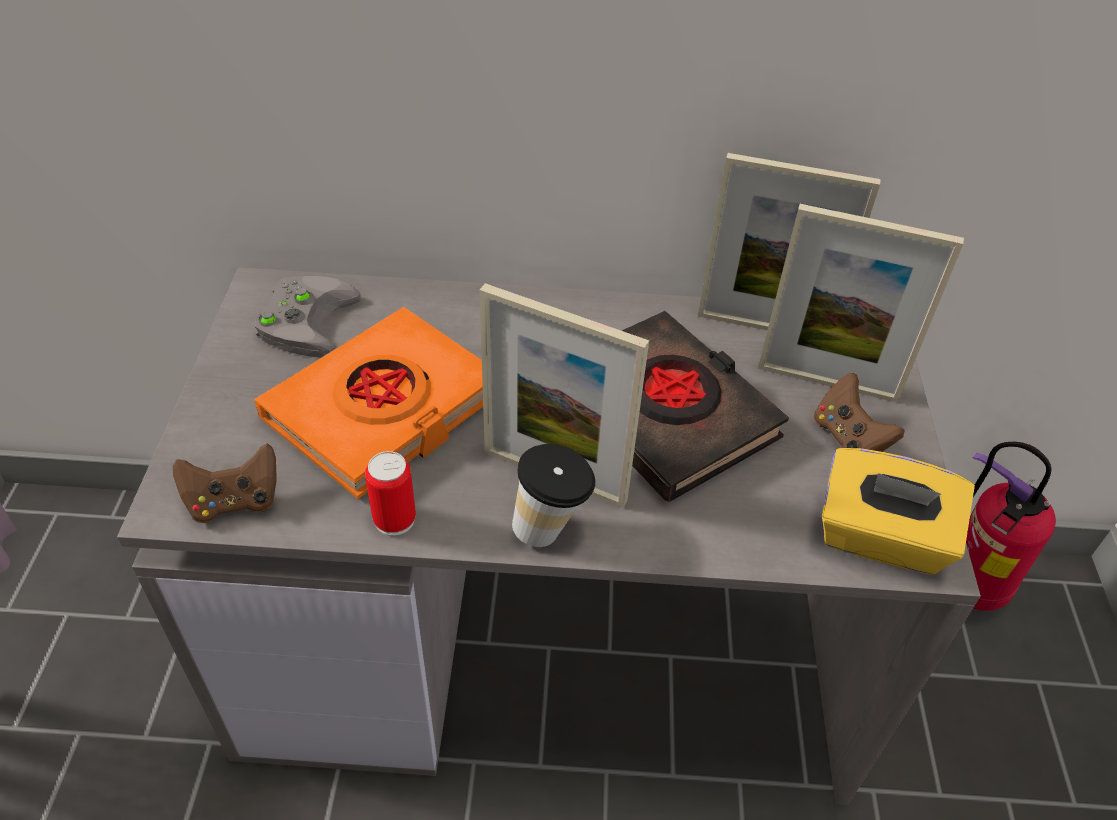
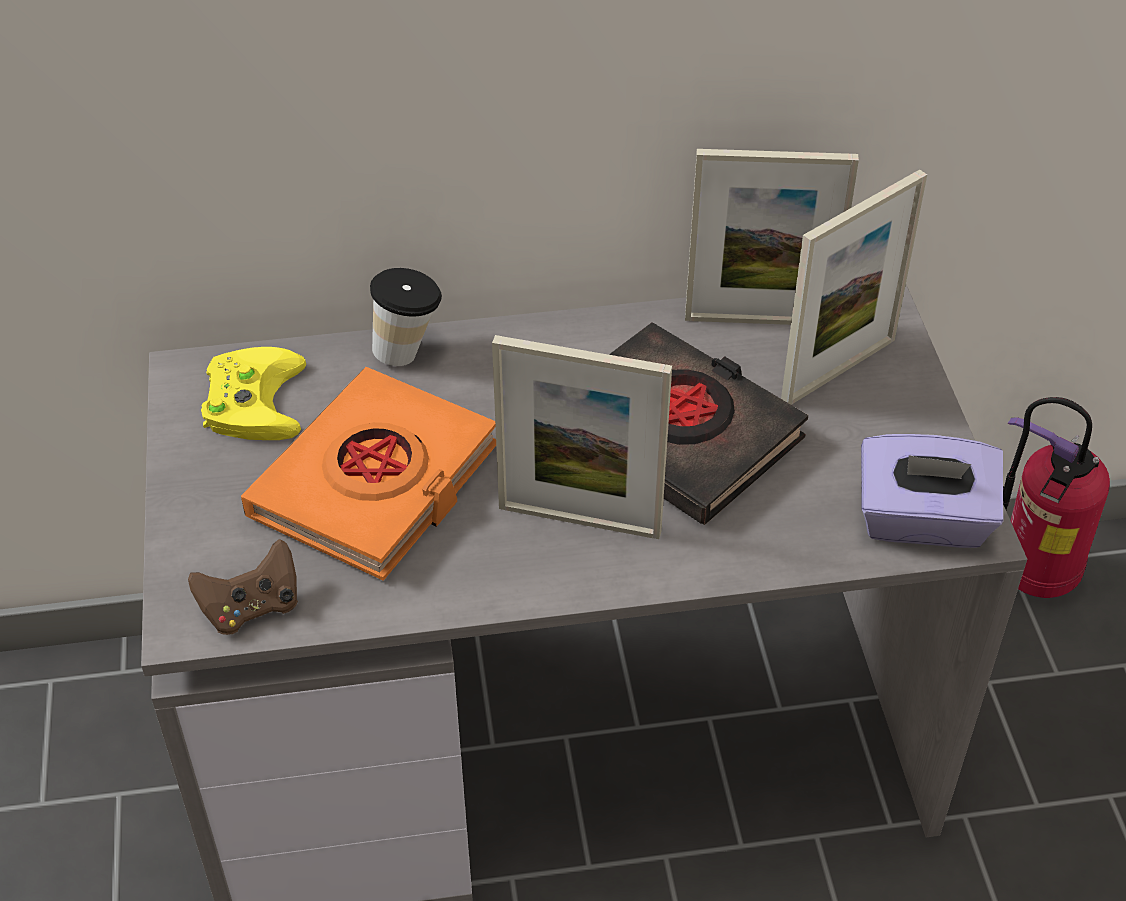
camera: 10 degrees left, 0 degrees up
(305, 318) = (250, 398): grey game controller -> yellow game controller
(394, 519) = (427, 594): can -> none
(551, 528) = (591, 573): cup -> cup (408, 351)
(827, 382) = (838, 370): picture frame -> picture frame turned 45 degrees counterclockwise
(848, 438) = (871, 426): brown game controller -> none
(880, 538) = (922, 522): yellow tissue box -> purple tissue box

